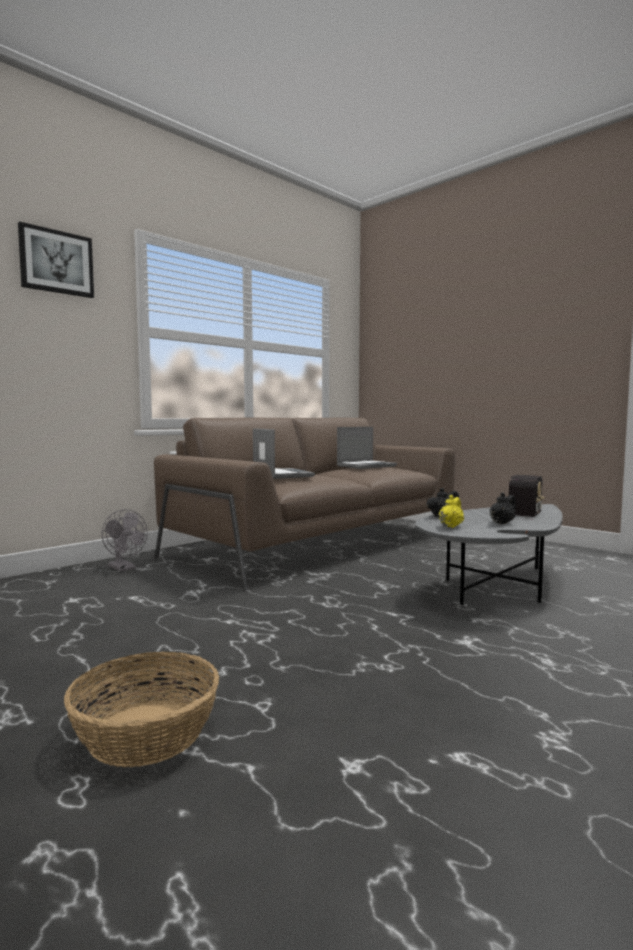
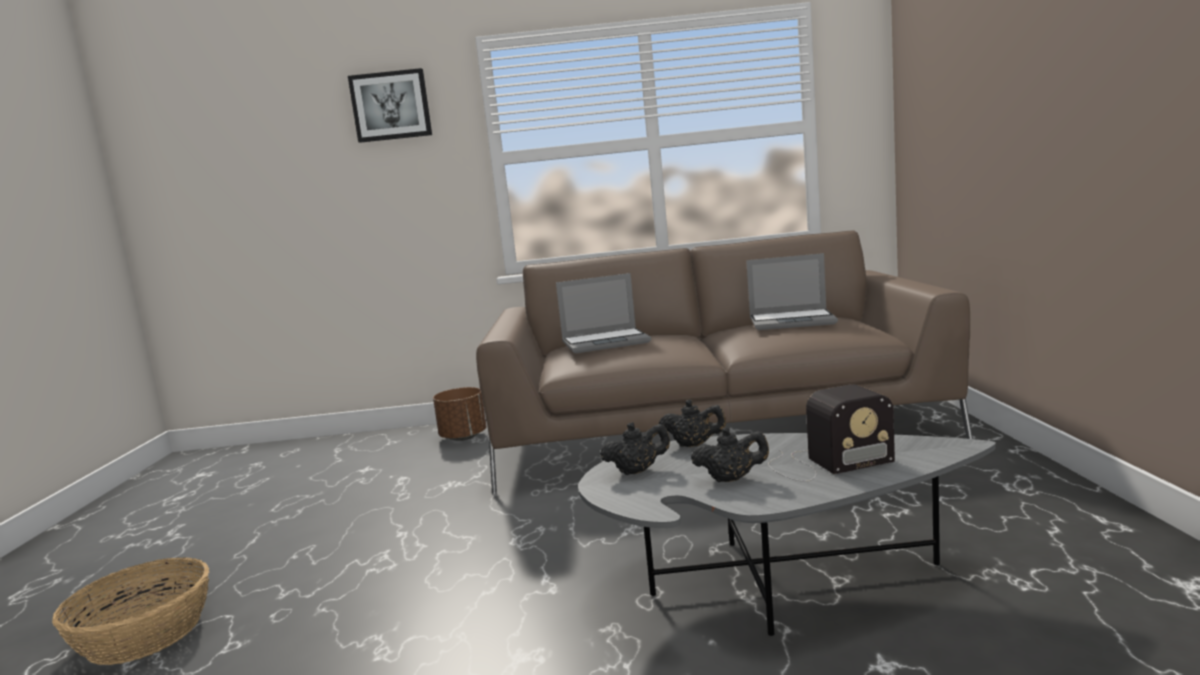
camera: 45 degrees right, 5 degrees up
(124, 568) = (464, 437): grey fan -> brown planter
(281, 475) = (606, 342): laptop -> laptop turned 60 degrees clockwise
(451, 526) = (637, 471): yellow teapot -> black teapot

